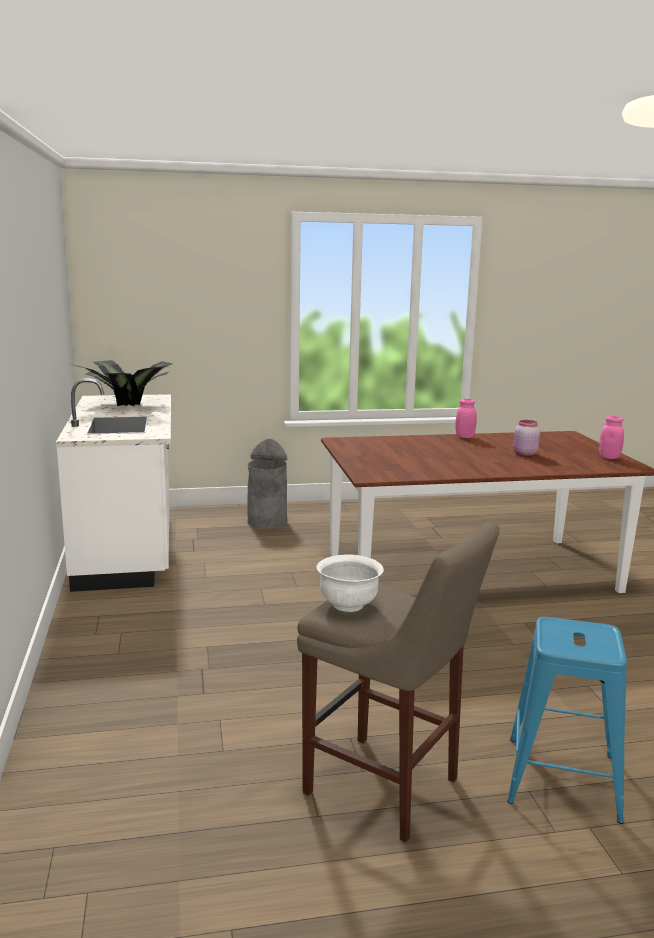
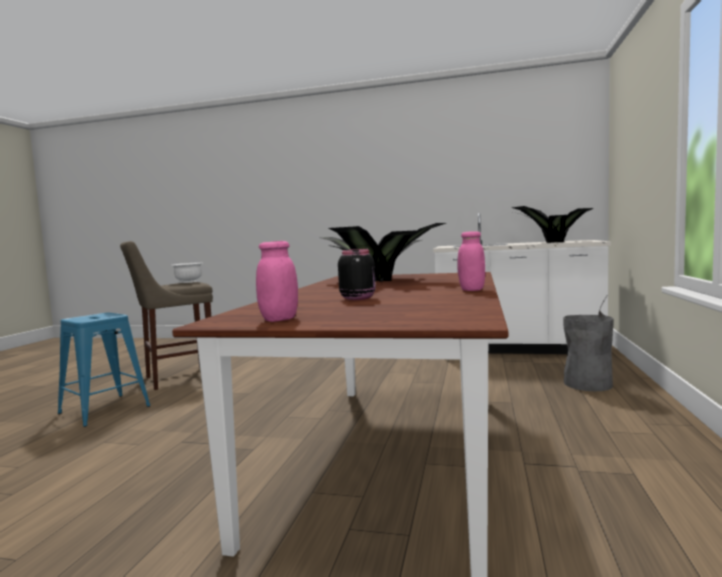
camera: 115 degrees right, 10 degrees down
(416, 459) = (381, 281): none -> potted plant
(524, 454) = (358, 298): pink jar -> black jar

